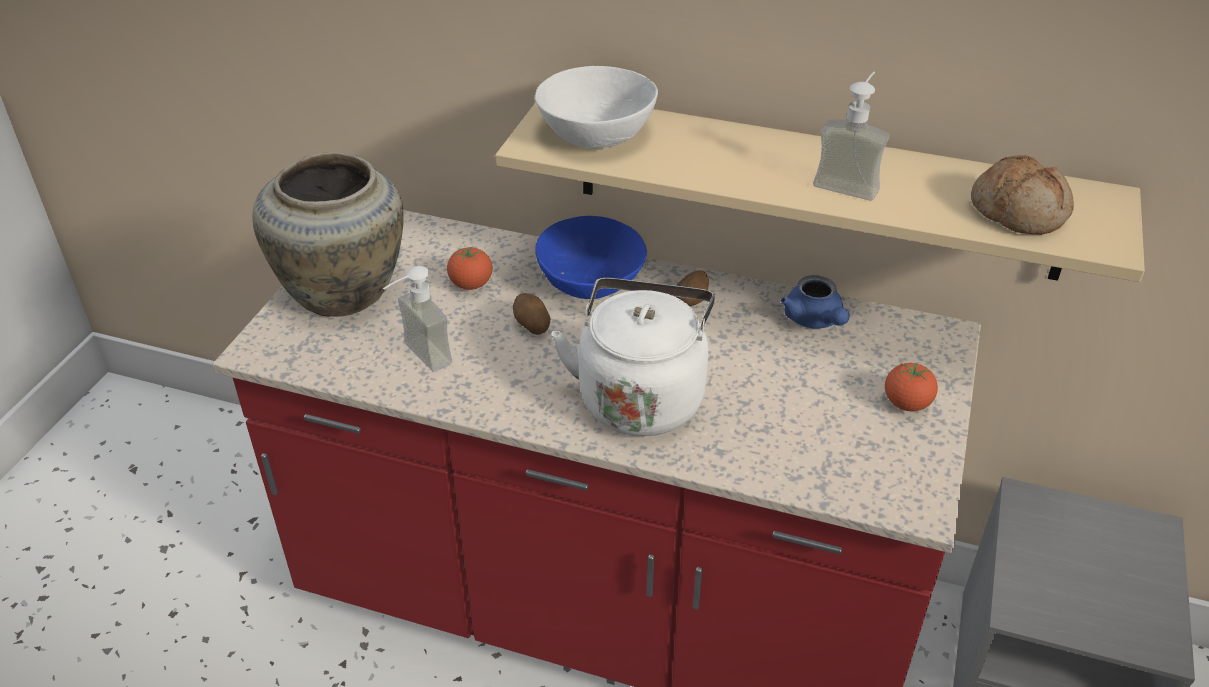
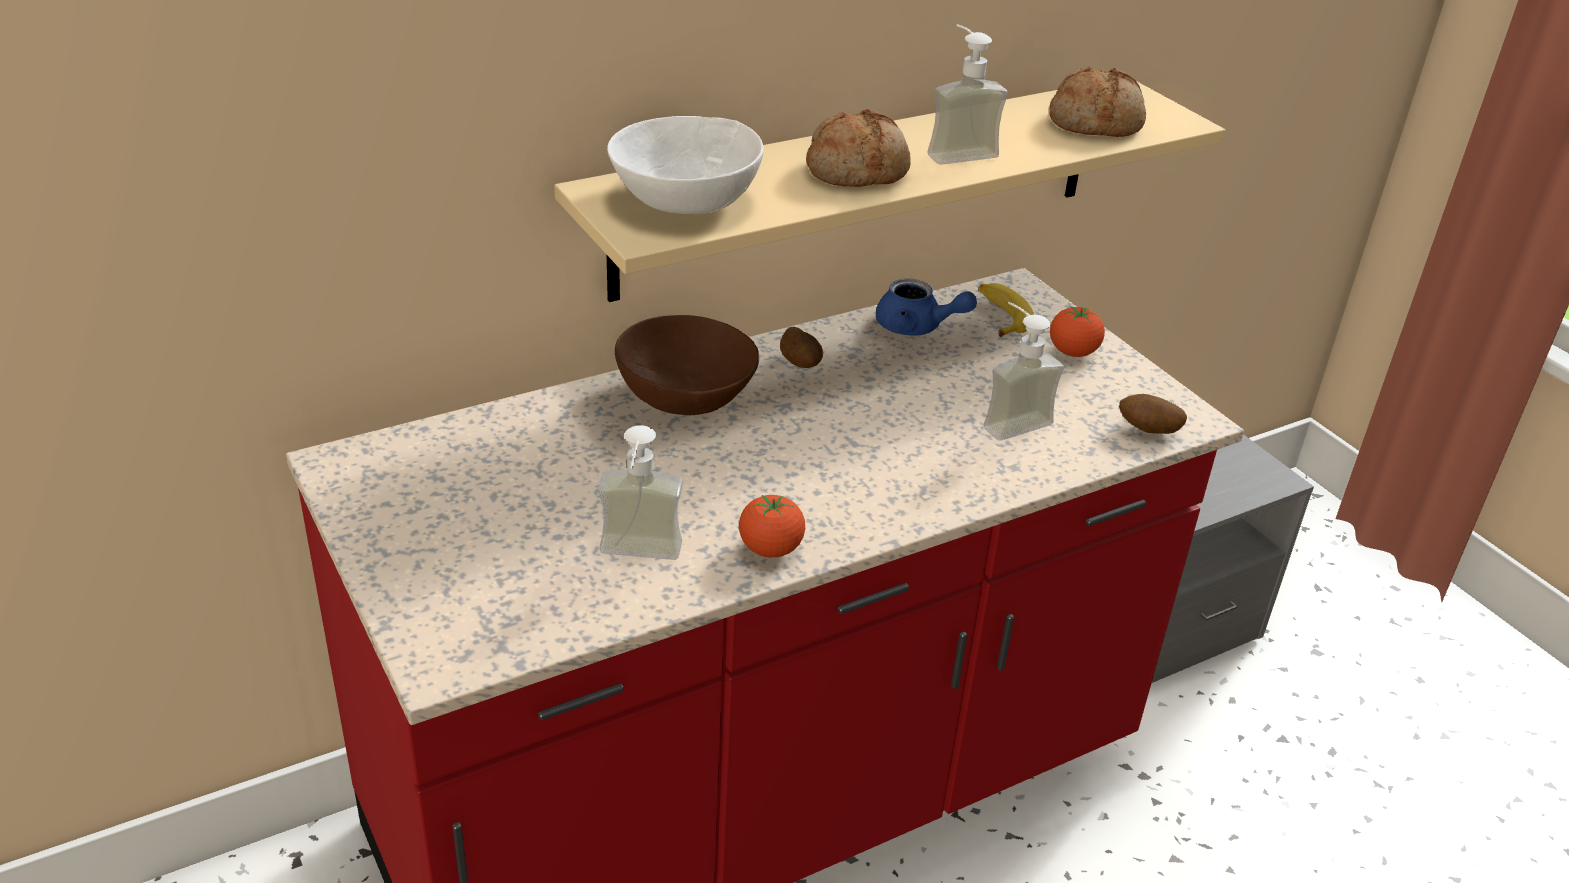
camera: 50 degrees left, 5 degrees down
(345, 292) = (444, 546): beige vase -> none
(471, 284) = (572, 462): tomato -> tomato (770, 549)
(532, 326) = (698, 464): potato -> potato (1148, 431)
(591, 282) = (686, 396): blue bowl -> brown bowl
(641, 396) = (888, 463): white kettle -> none
(746, 164) = (857, 170): none -> bread
(773, 419) = (1009, 419): none -> soap dispenser
(893, 347) = (1000, 316): none -> banana

